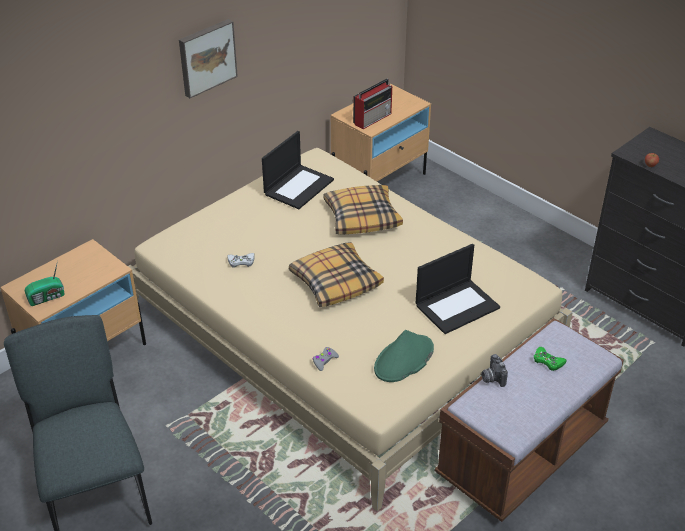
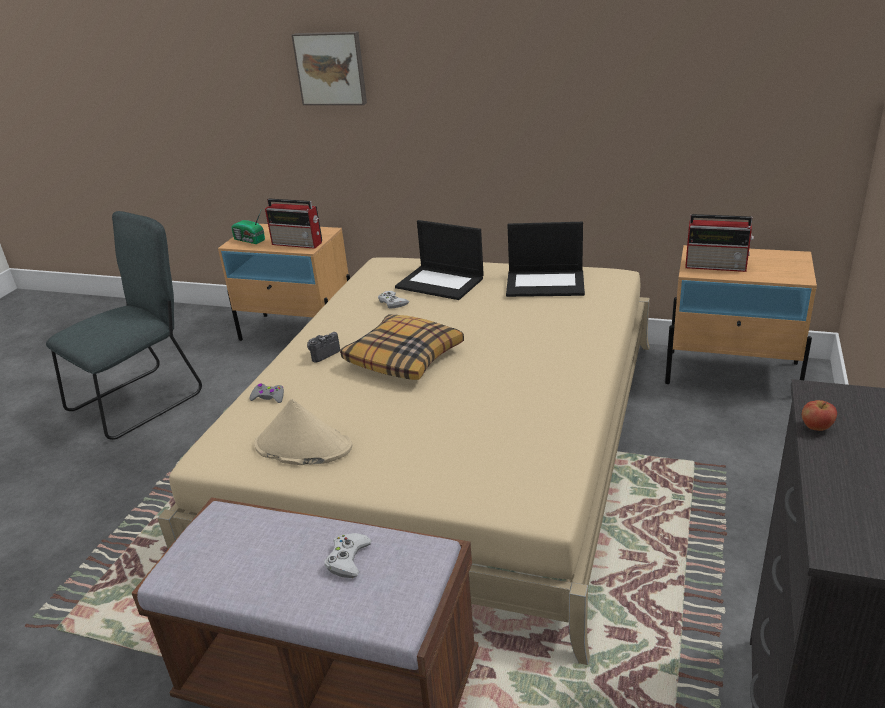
camera: 65 degrees right, 10 degrees down
(97, 271) = (298, 243): none -> radio
(206, 57) = (496, 85): picture -> picture (331, 68)
(362, 217) = (541, 335): pillow -> none
(403, 359) = (302, 446): green hat -> beige hat
(457, 306) = (436, 452): laptop -> laptop (441, 283)
(492, 378) = (281, 516): camera -> camera (322, 353)
(548, 361) = (348, 559): green game controller -> white game controller

